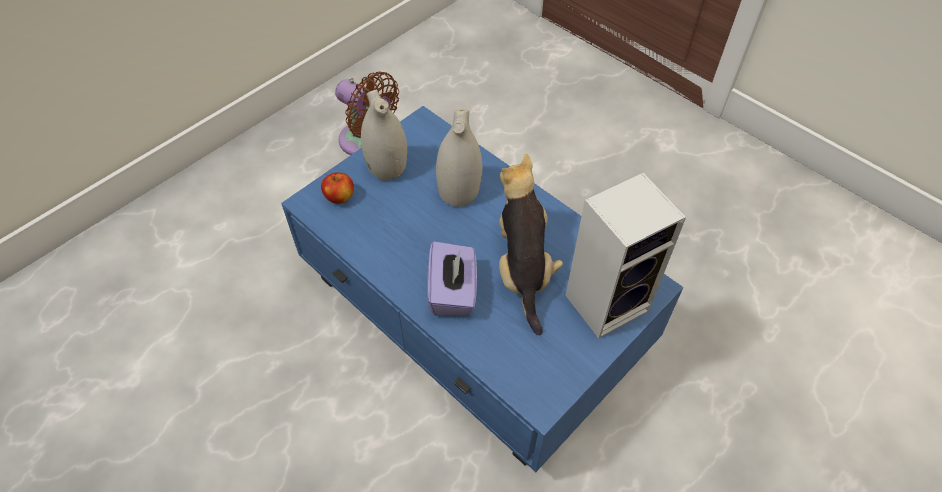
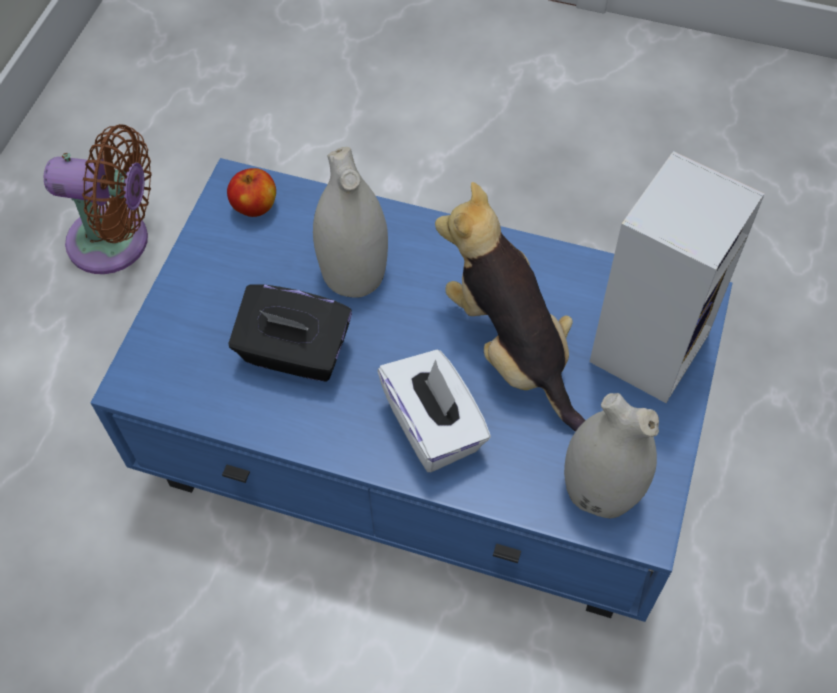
camera: 25 degrees left, 5 degrees up
(340, 197) = (180, 355): apple -> apple (255, 206)
(387, 168) = (224, 278): white vase -> white vase (601, 488)
(400, 221) = (294, 353): none -> black tissue box
(453, 292) = (434, 426): purple tissue box -> white tissue box

